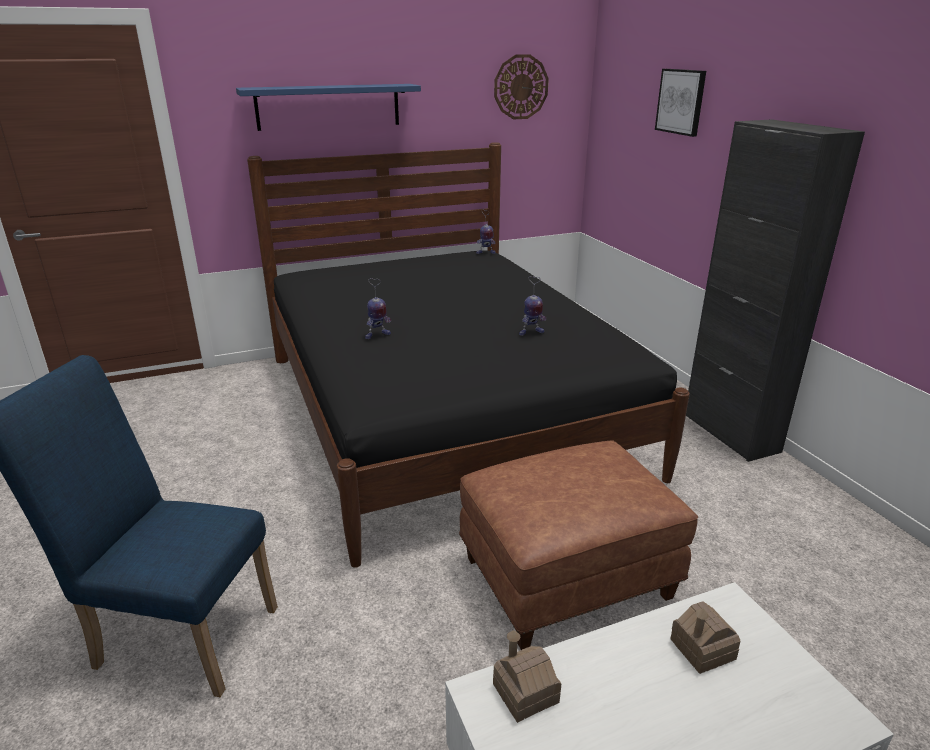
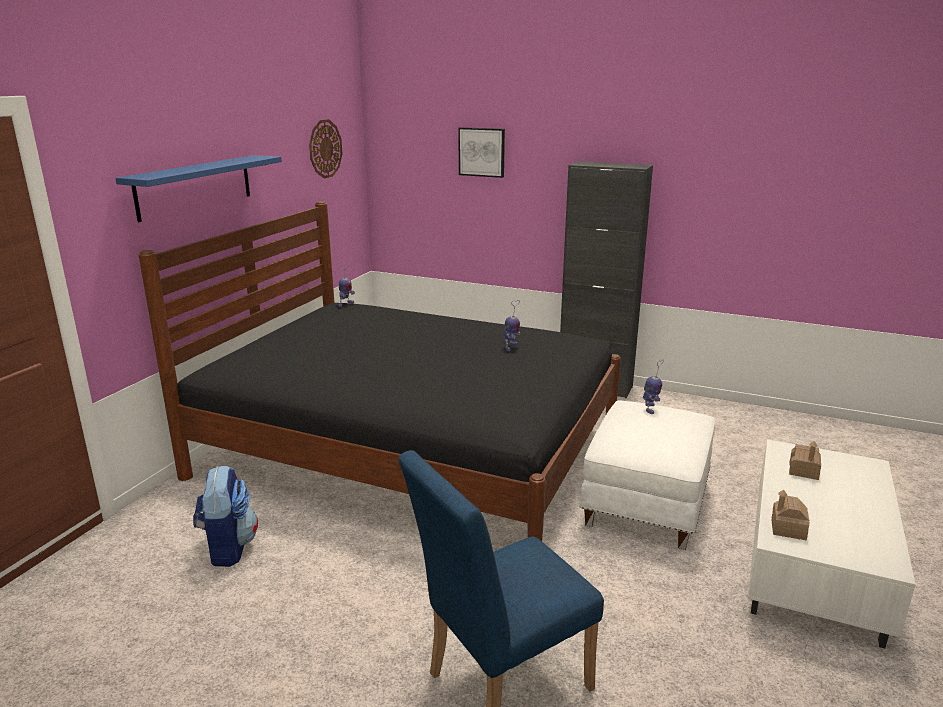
camera: 45 degrees left, 5 degrees down
(223, 420) = (228, 548): none -> backpack
(377, 335) = (420, 386): toy robot -> toy robot (650, 409)
(567, 576) = (645, 502): brown ottoman -> white ottoman

